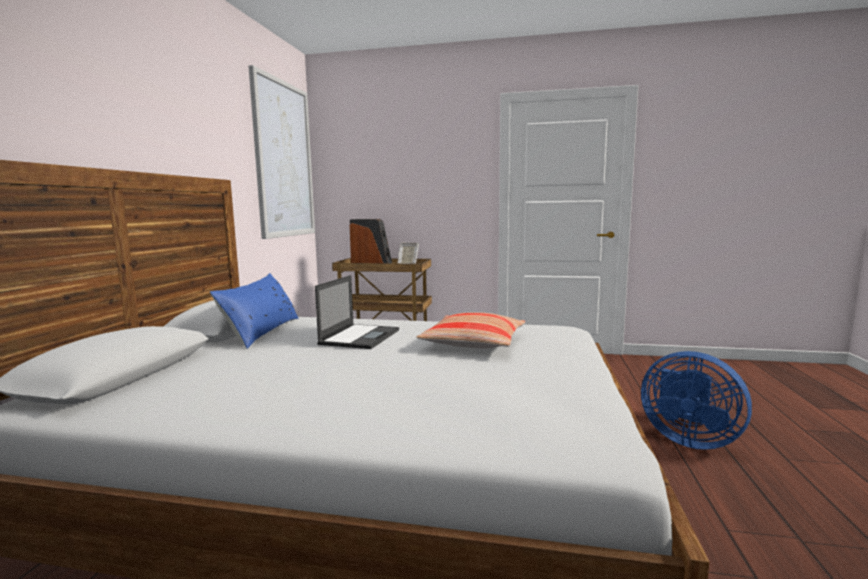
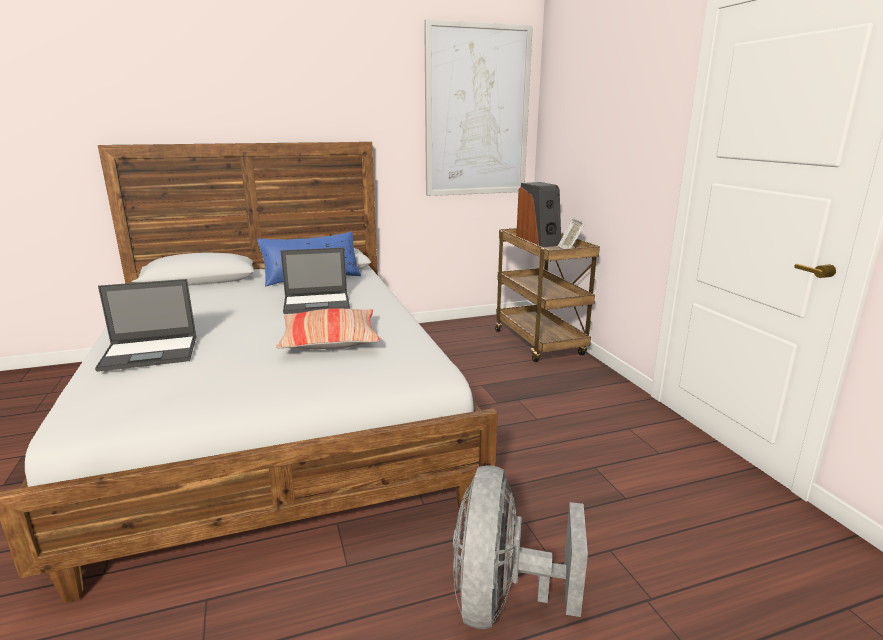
camera: 60 degrees right, 10 degrees up
(431, 402) = (151, 353): none -> laptop
(688, 439) = (503, 599): blue fan -> grey fan

